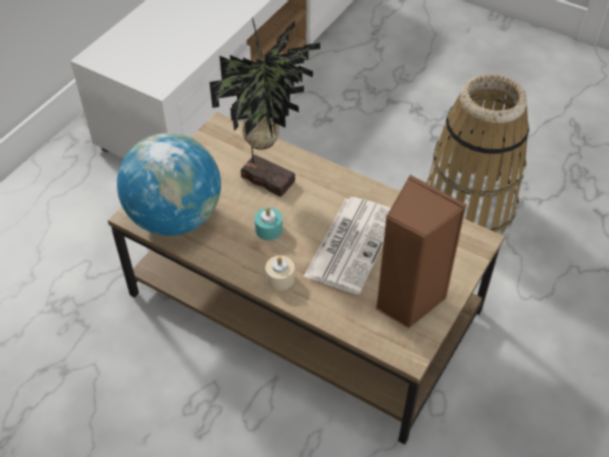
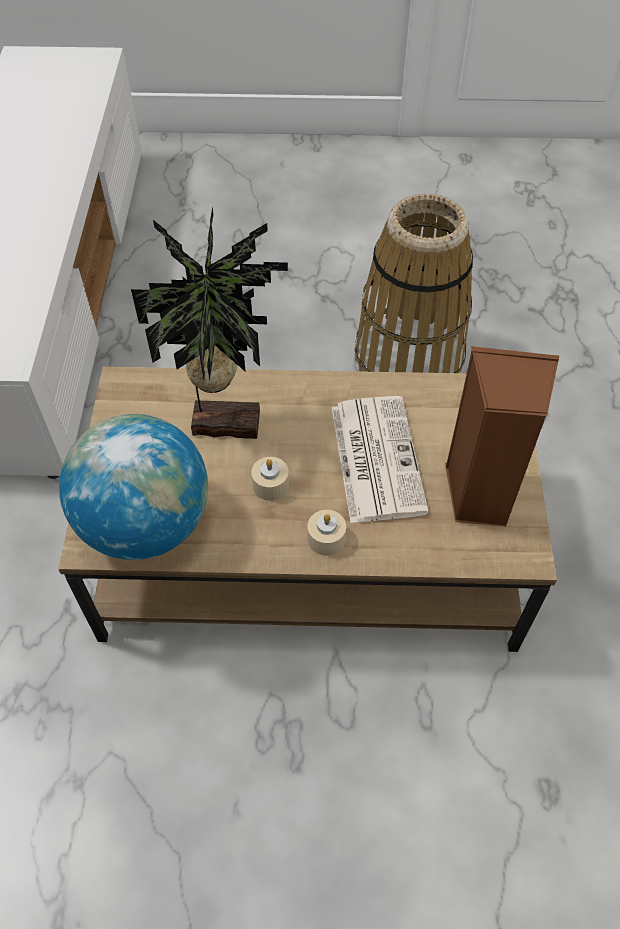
camera: 30 degrees left, 5 degrees up
(268, 229) = (270, 485): turquoise candle -> beige candle

